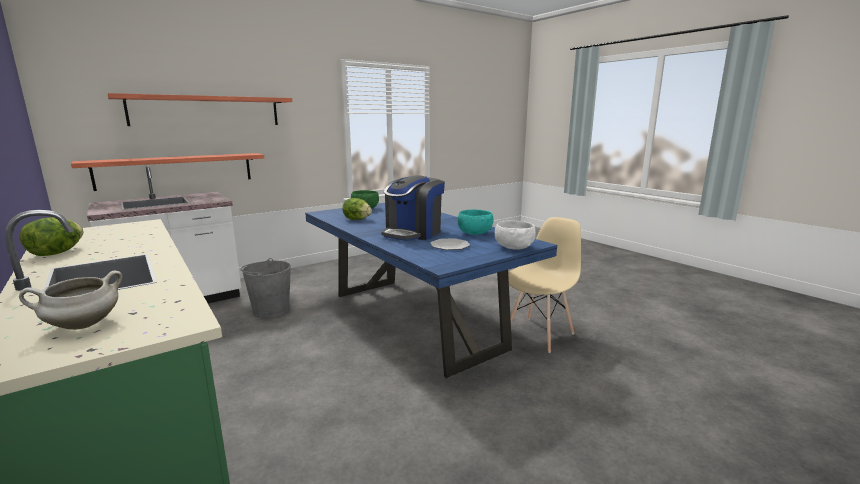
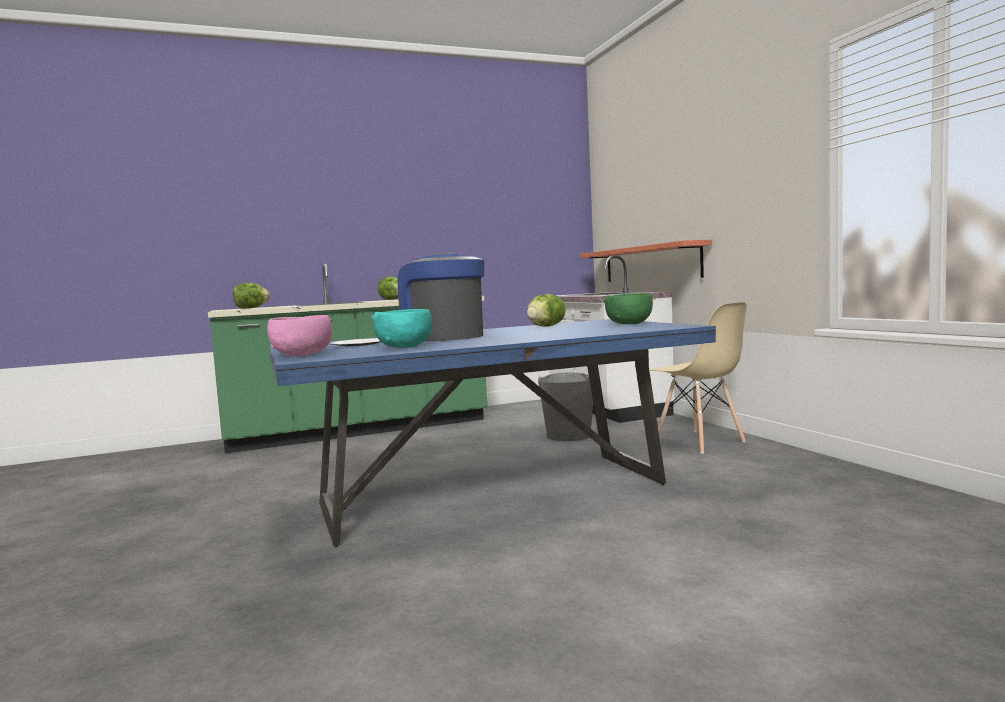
camera: 105 degrees right, 10 degrees down
(82, 325) = (251, 308): white cooking pot -> lettuce
(207, 111) = (673, 188): shelf -> none
(513, 247) = (303, 355): white bowl -> pink bowl
(539, 334) = (359, 579): beige chair -> beige chair (699, 442)

